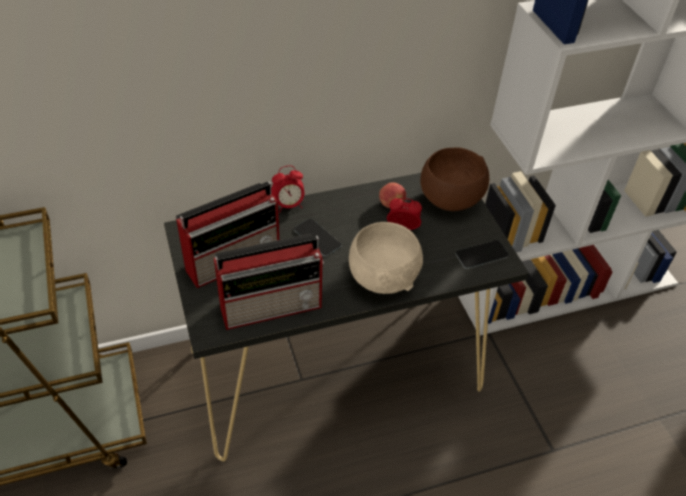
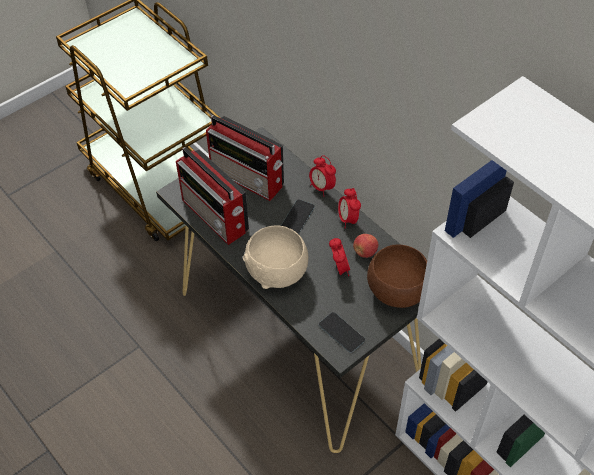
camera: 70 degrees right, 5 degrees up
(343, 201) = (348, 219): none -> alarm clock

